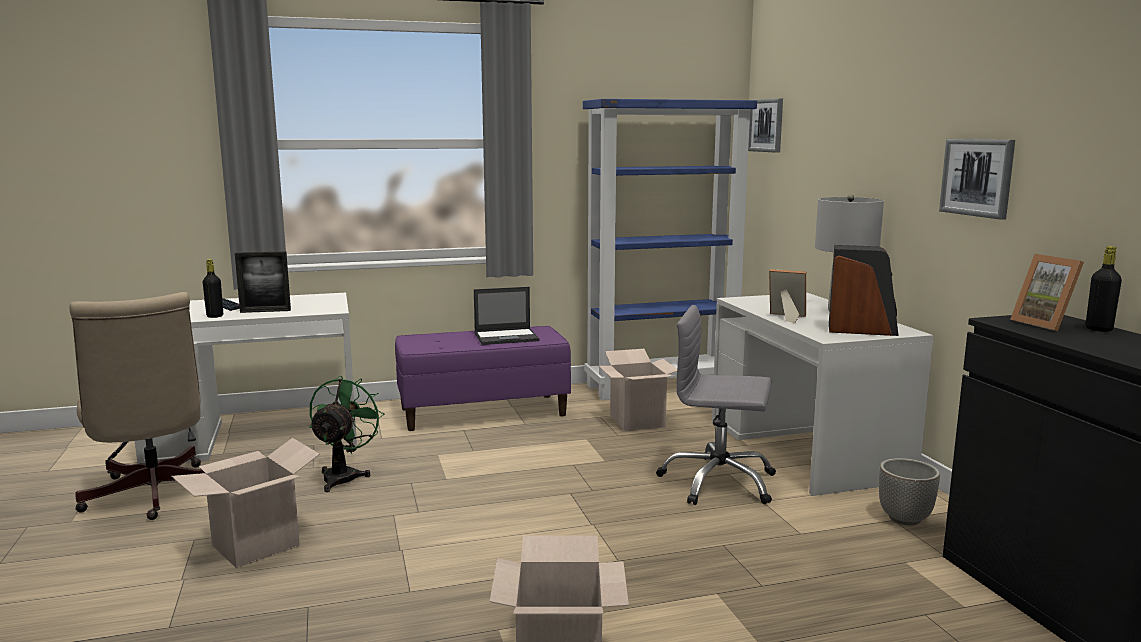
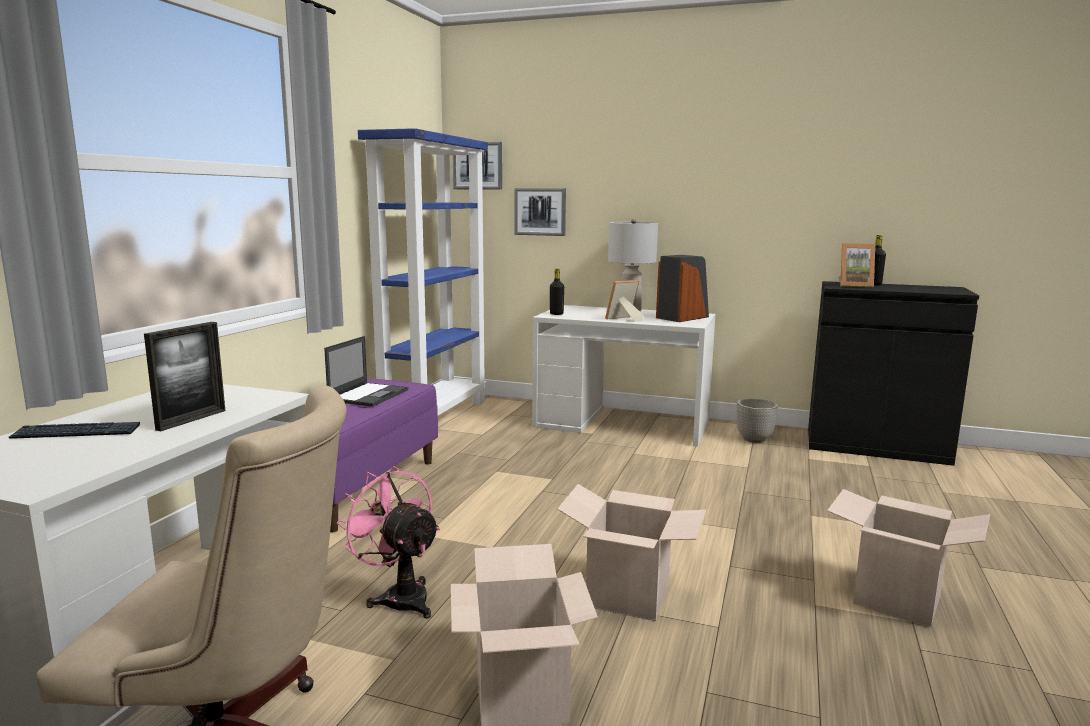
camera: 55 degrees left, 0 degrees up
(215, 316) = (144, 444): black bottle -> black bottle (556, 314)
(344, 475) = (399, 596): green fan -> pink fan
(637, 421) = (492, 446): cardboard box -> cardboard box (628, 596)
(718, 482) = (644, 461): grey office chair -> none
(977, 177) = (744, 201): picture -> picture (540, 211)

